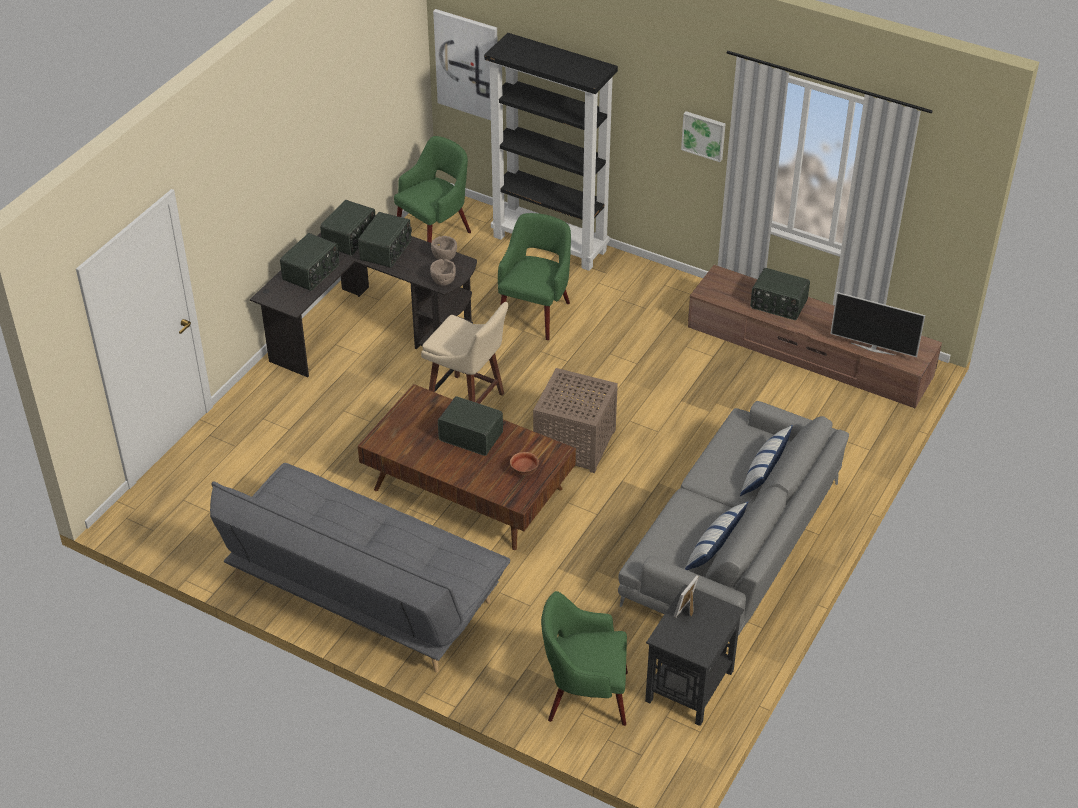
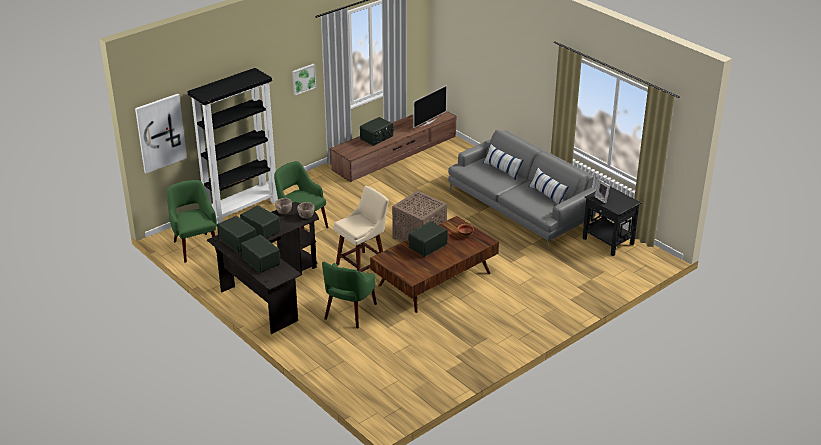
camera: 70 degrees left, 10 degrees down
(361, 589) = (494, 331): grey sofa -> none
(585, 696) = (603, 273): green armchair -> green armchair (349, 312)

